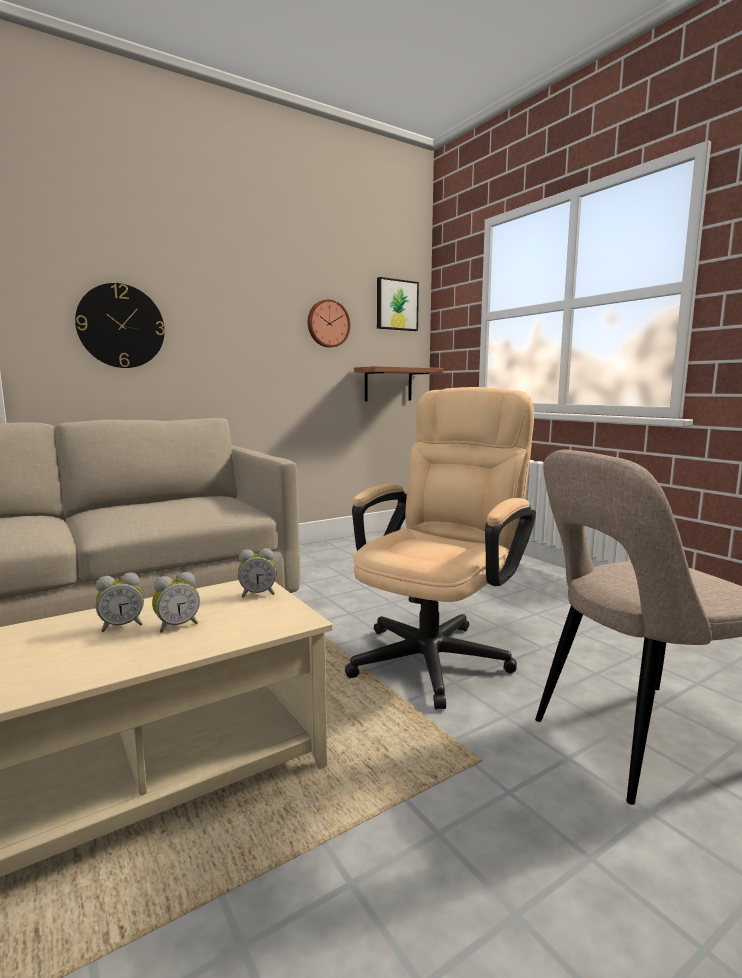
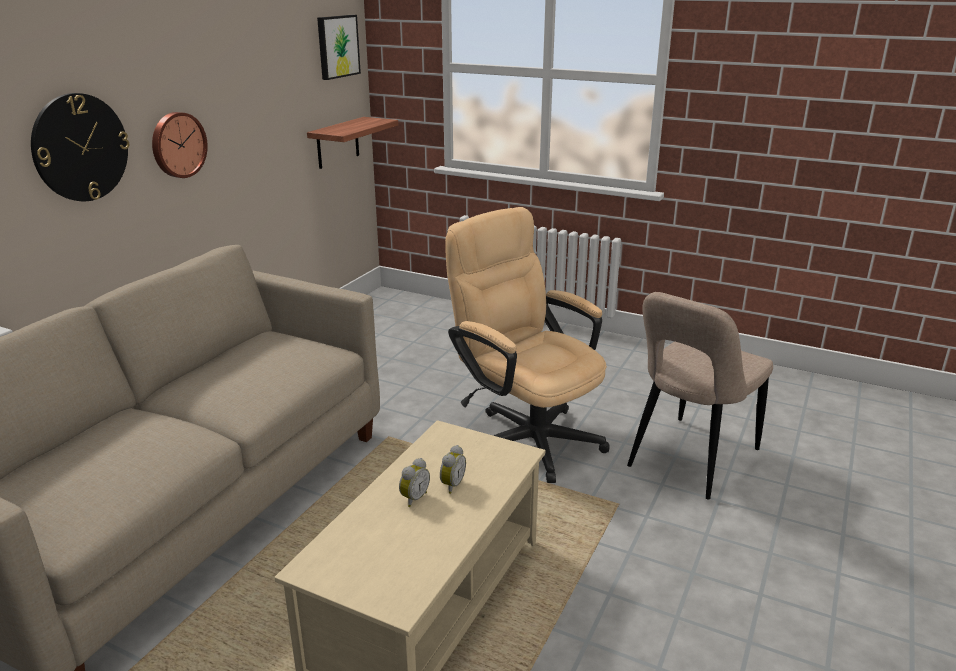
camera: 30 degrees left, 15 degrees up
(258, 594) = (462, 440): alarm clock -> none
(327, 324) = (278, 86): wall clock -> wall clock (177, 145)
(438, 653) = (526, 435): beige office chair -> beige office chair turned 45 degrees counterclockwise

